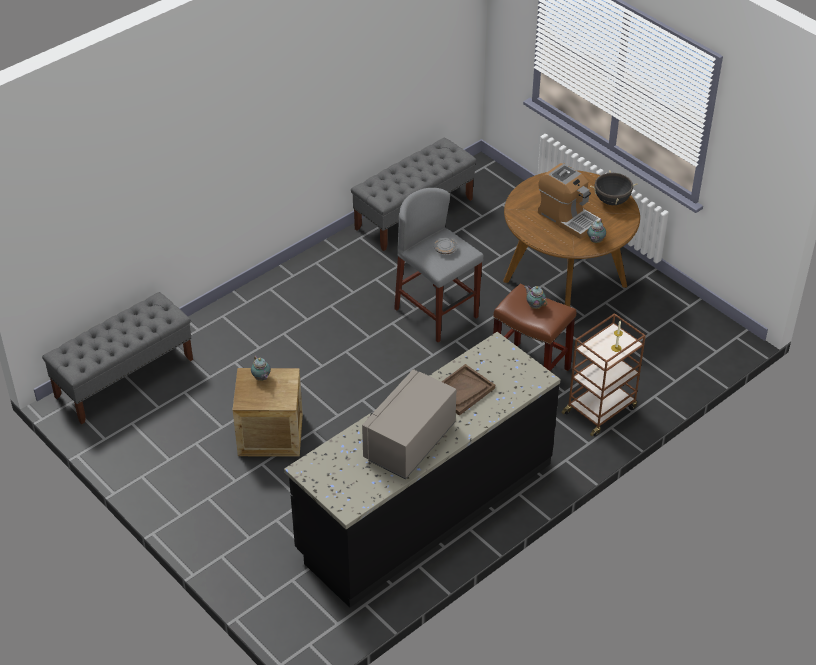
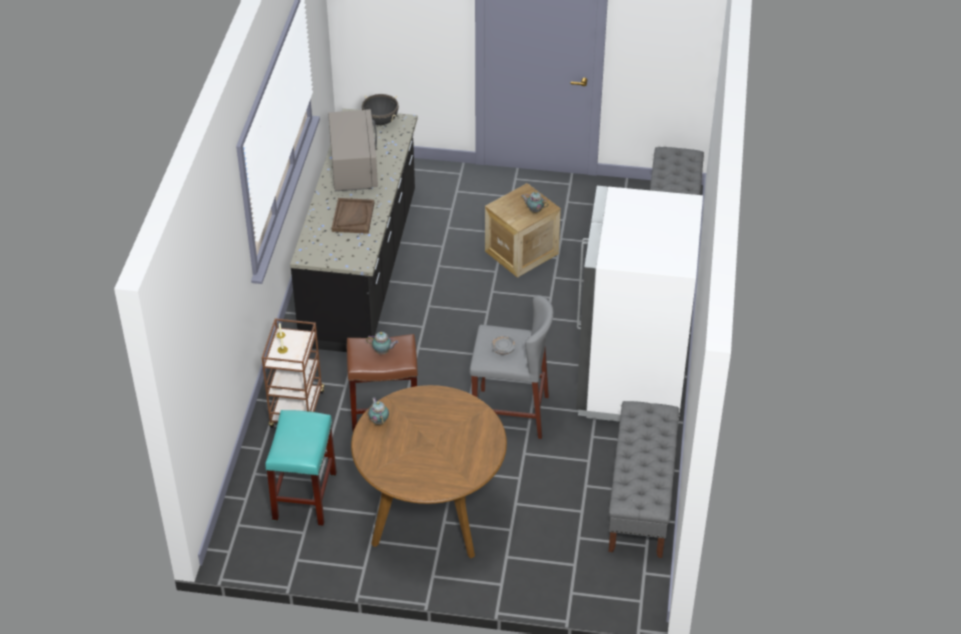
camera: 140 degrees right, 0 degrees up
(322, 284) = (631, 380): none -> white fridge
(567, 217) = (426, 431): coffee machine -> none
(612, 201) = (402, 475): black cooking pot -> black cooking pot (380, 121)
(648, 343) = (304, 495): none -> turquoise stool

